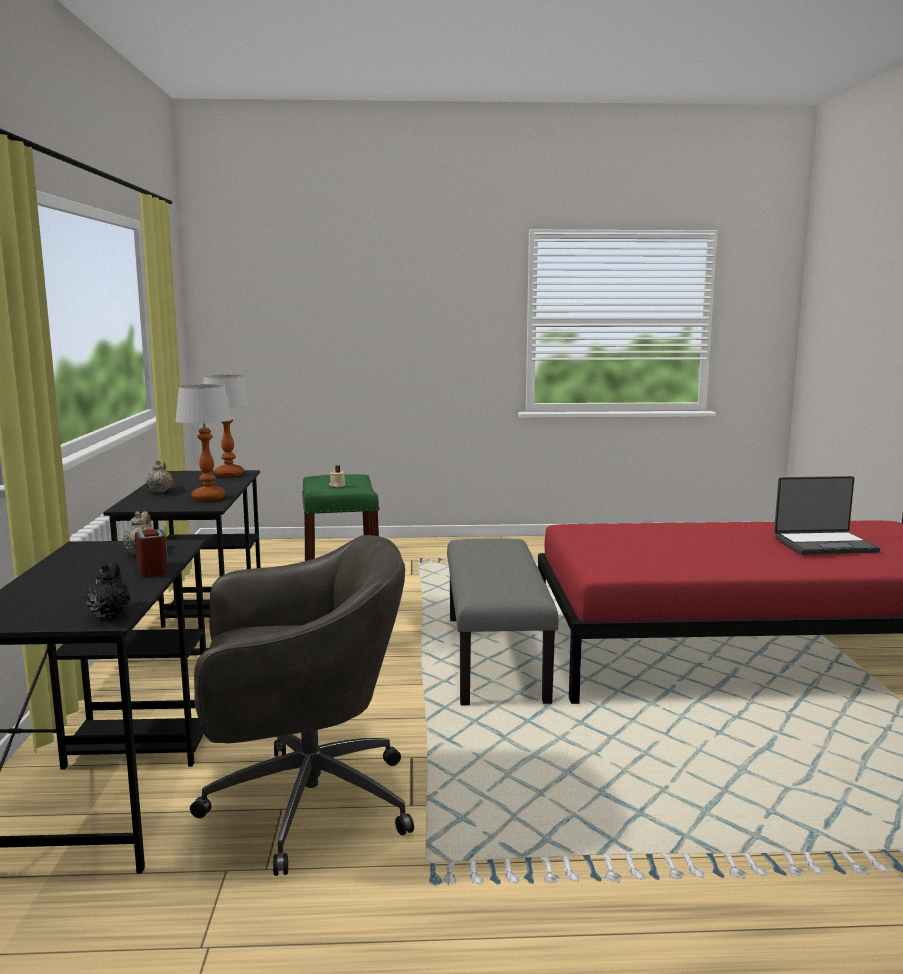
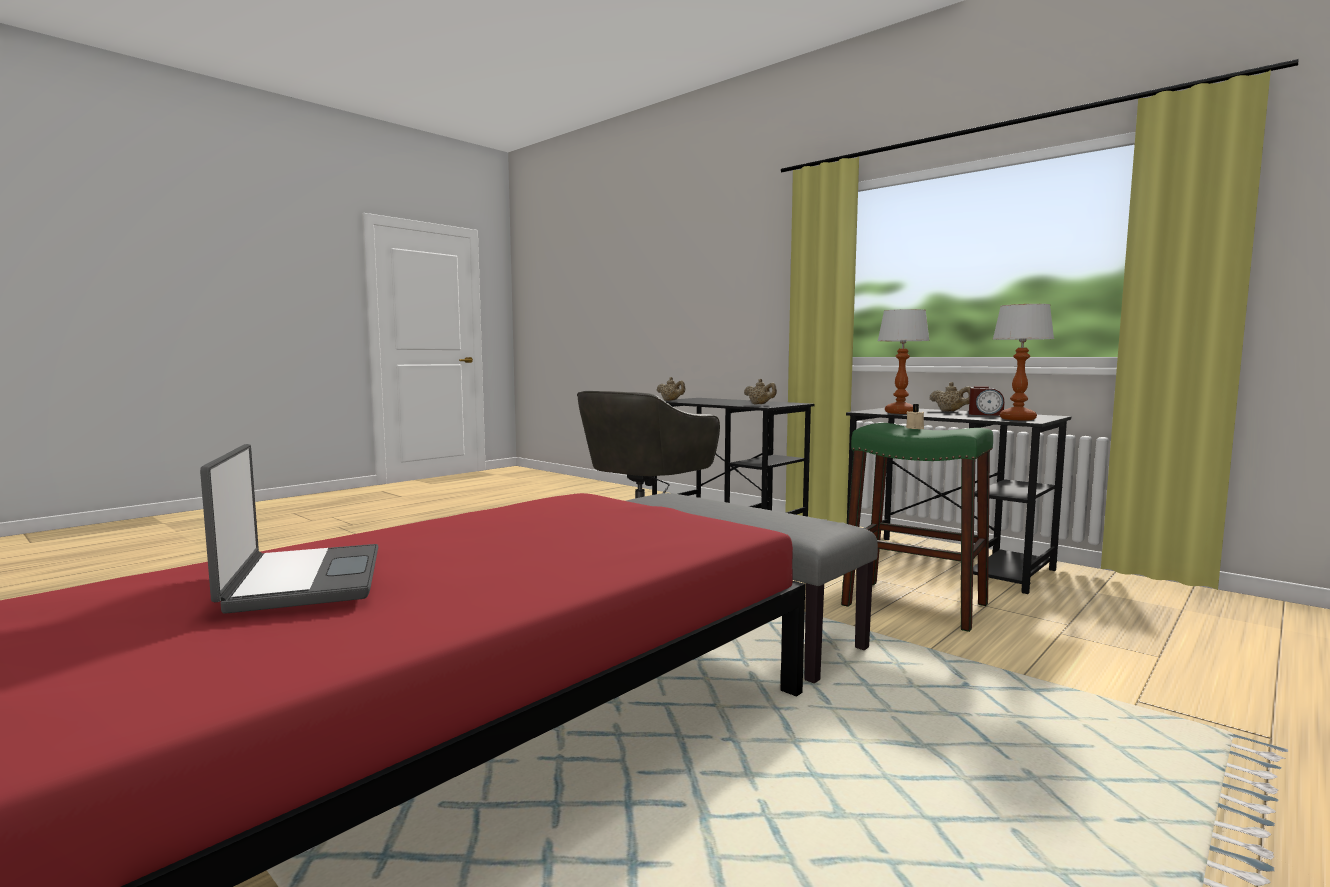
camera: 135 degrees right, 5 degrees down
(110, 614) = (671, 400): black teapot -> beige teapot
(153, 569) = (723, 403): alarm clock -> alarm clock (985, 414)
(824, 544) = (301, 580): laptop -> laptop turned 120 degrees clockwise

